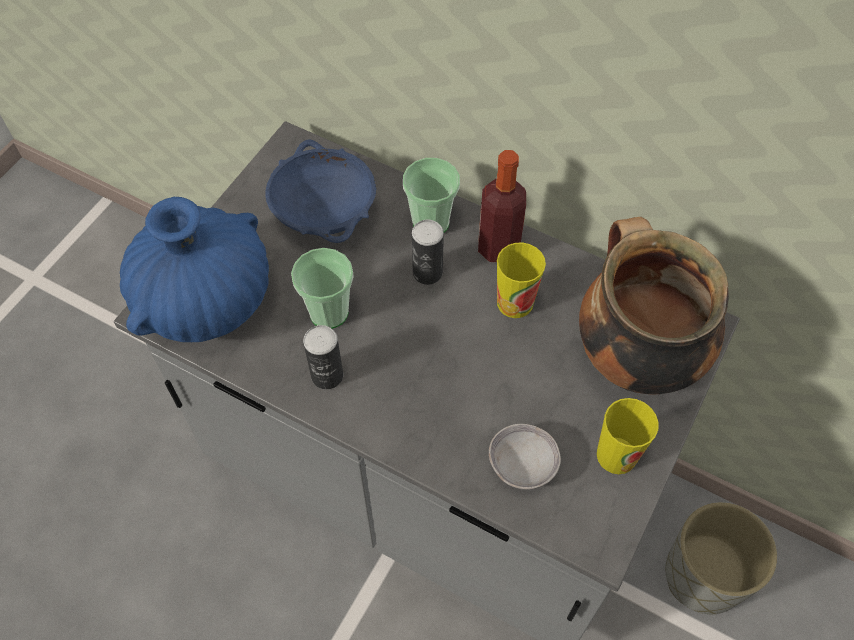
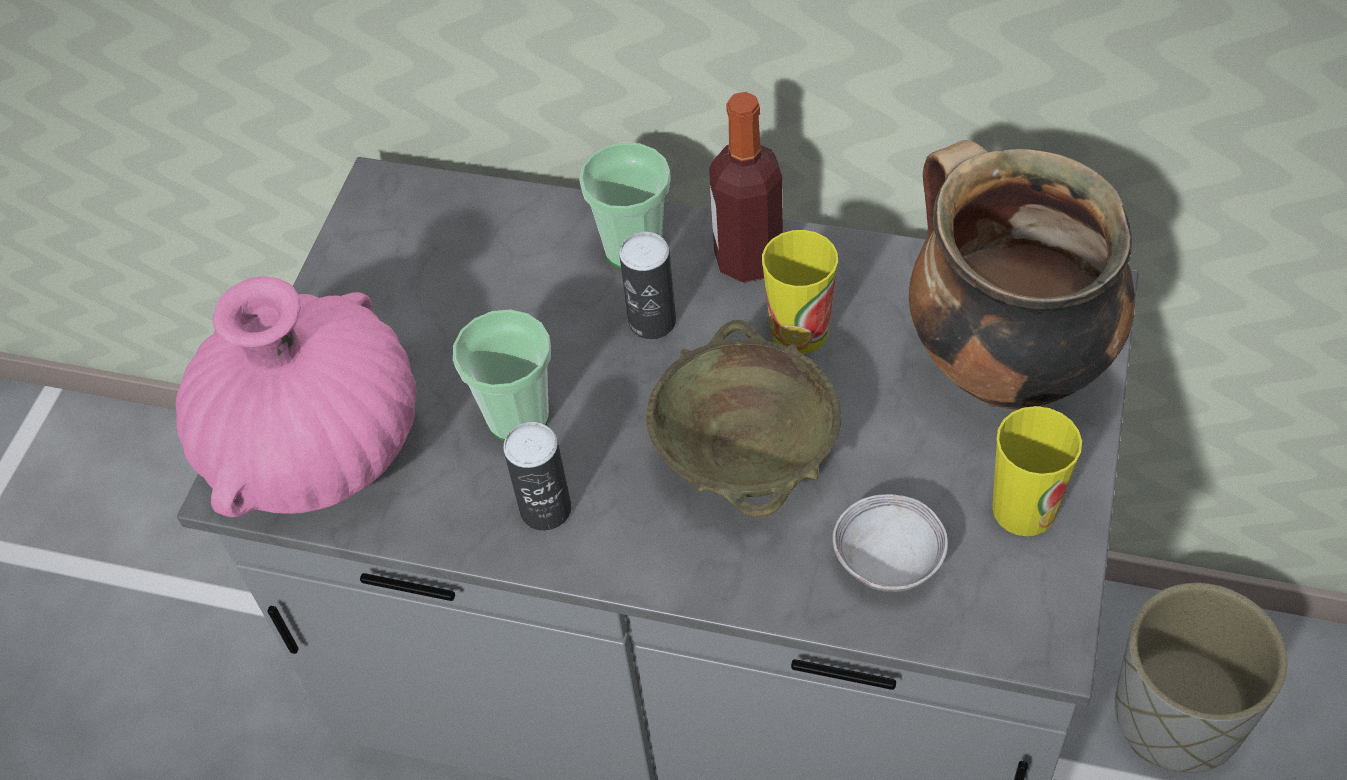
camera: 10 degrees left, 5 degrees down
(206, 301) = (319, 448): blue vase -> pink vase
(325, 216) = (466, 278): blue bowl -> none
(456, 374) = (745, 456): none -> beige bowl

